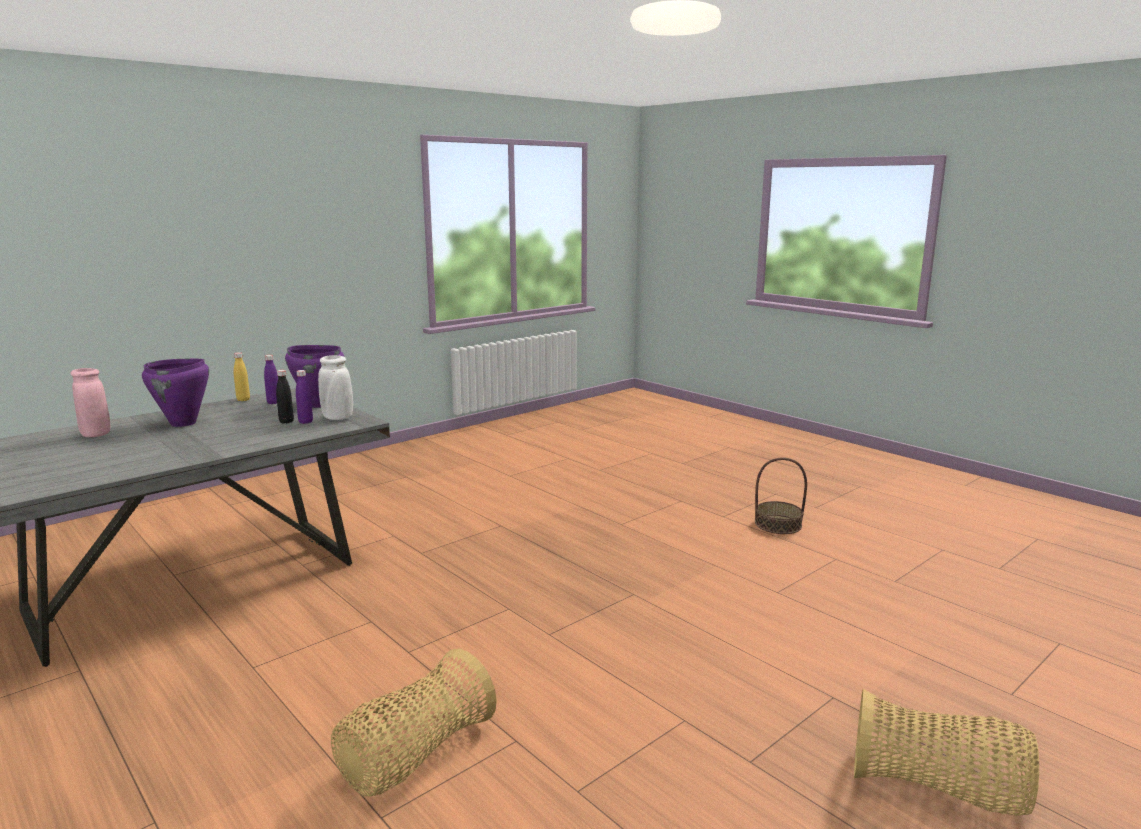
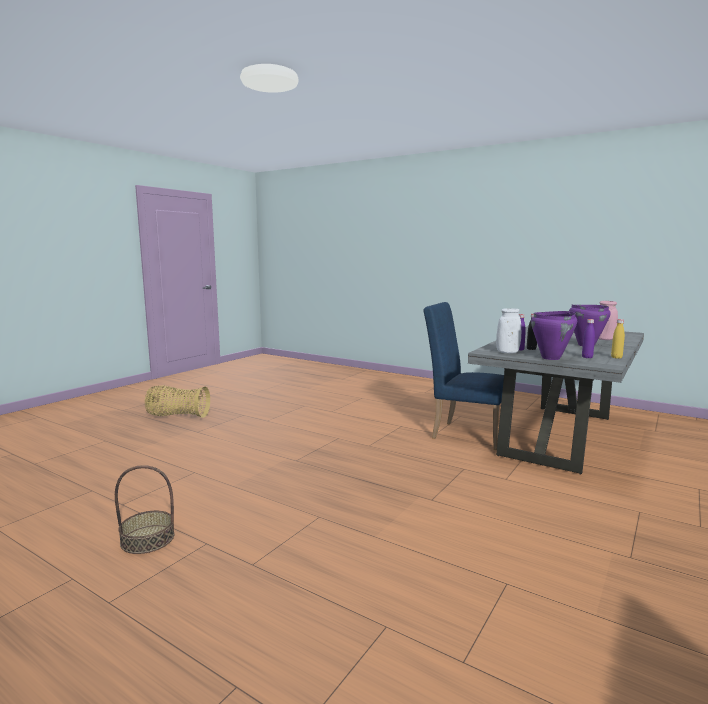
camera: 165 degrees right, 5 degrees down
(328, 612) = (464, 434): none -> blue chair
(415, 756) = (364, 406): basket -> none

